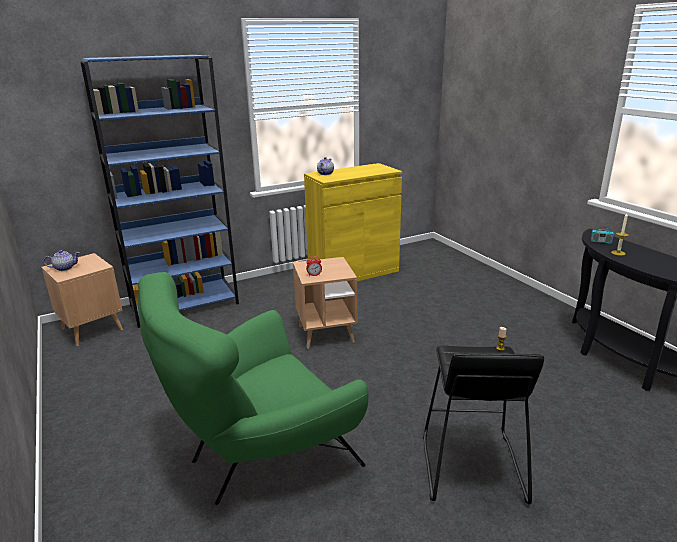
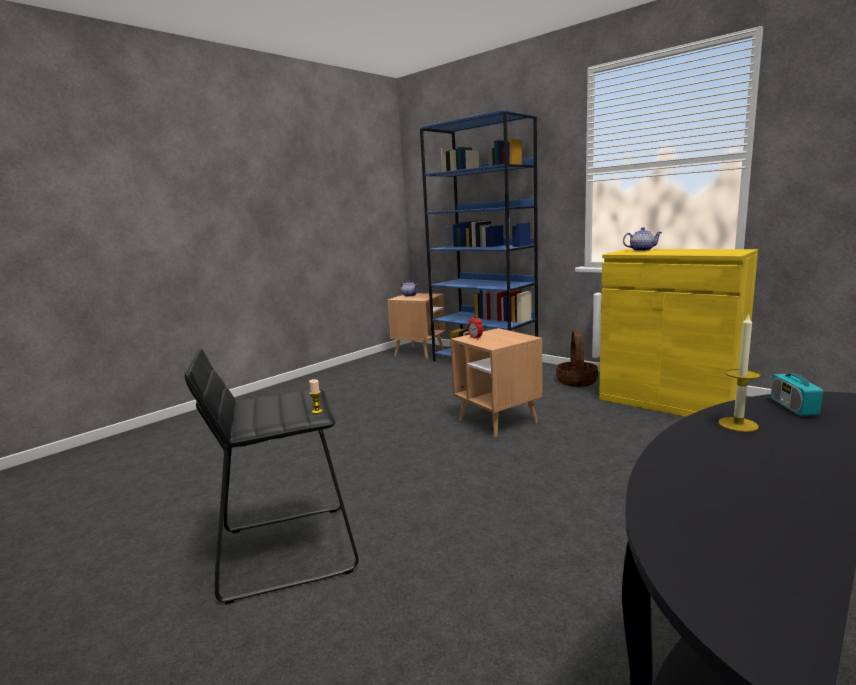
camera: 70 degrees right, 10 degrees down
(258, 456) = (284, 440): green armchair -> none
(285, 285) = (576, 381): none -> basket

